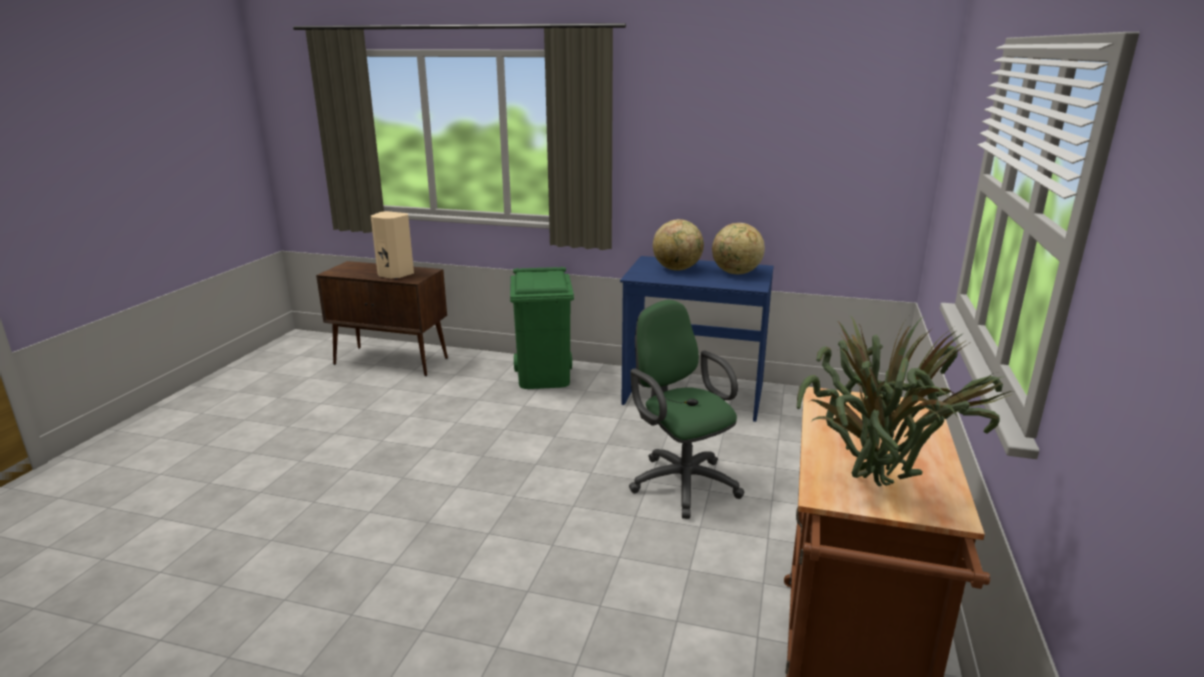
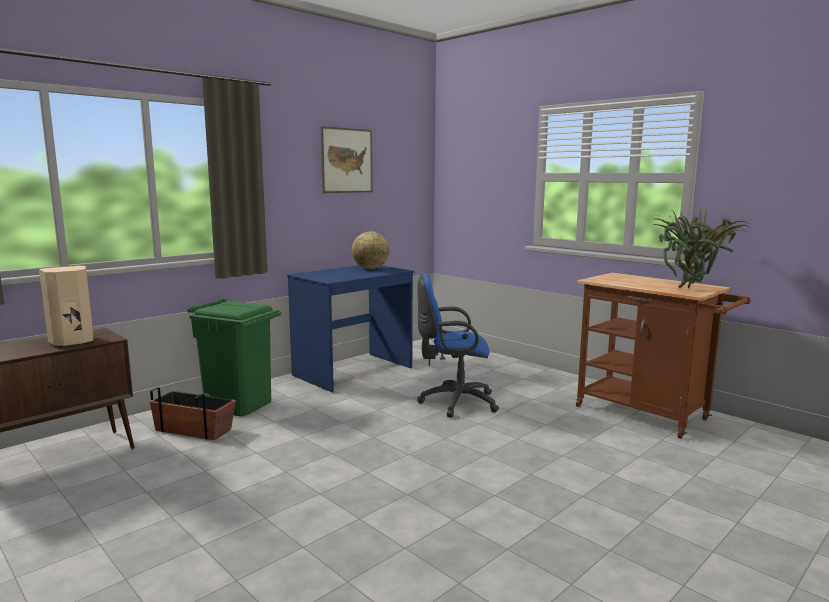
camera: 60 degrees left, 10 degrees down
(476, 381) = (194, 429): none -> planter
(677, 269) = (336, 273): globe -> none
(680, 481) = (454, 402): green office chair -> blue office chair
(753, 118) = (347, 160): none -> picture

